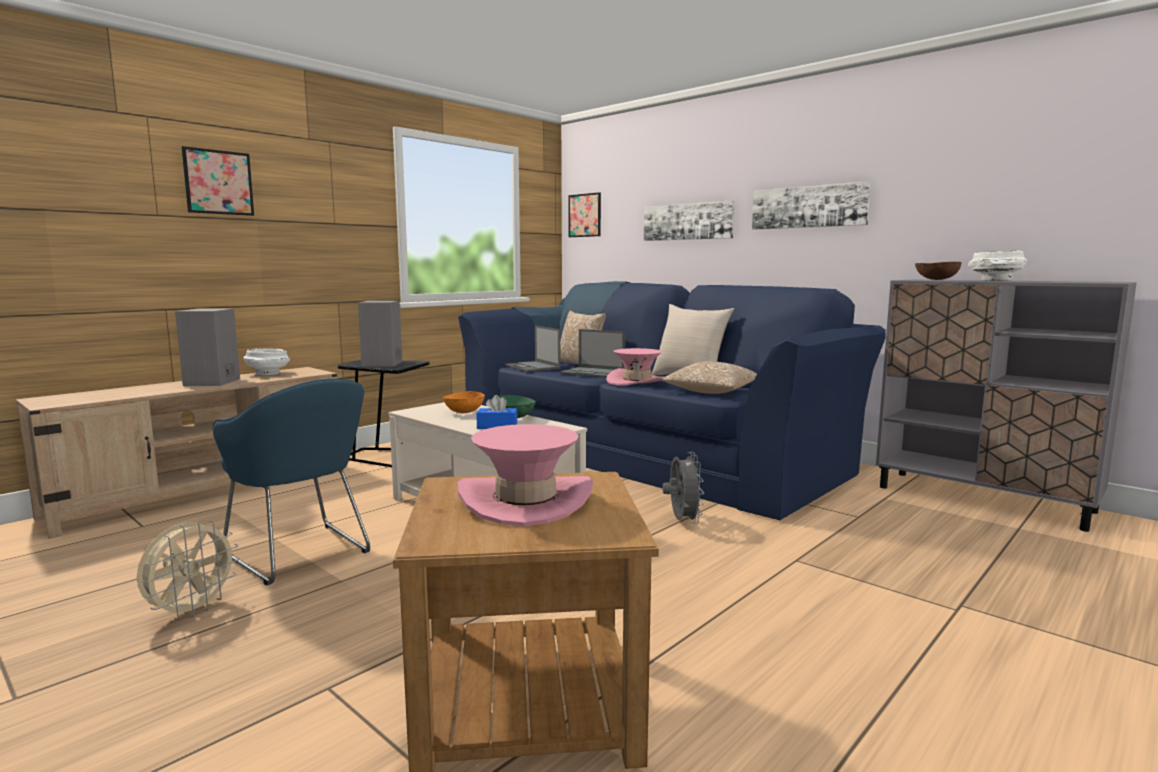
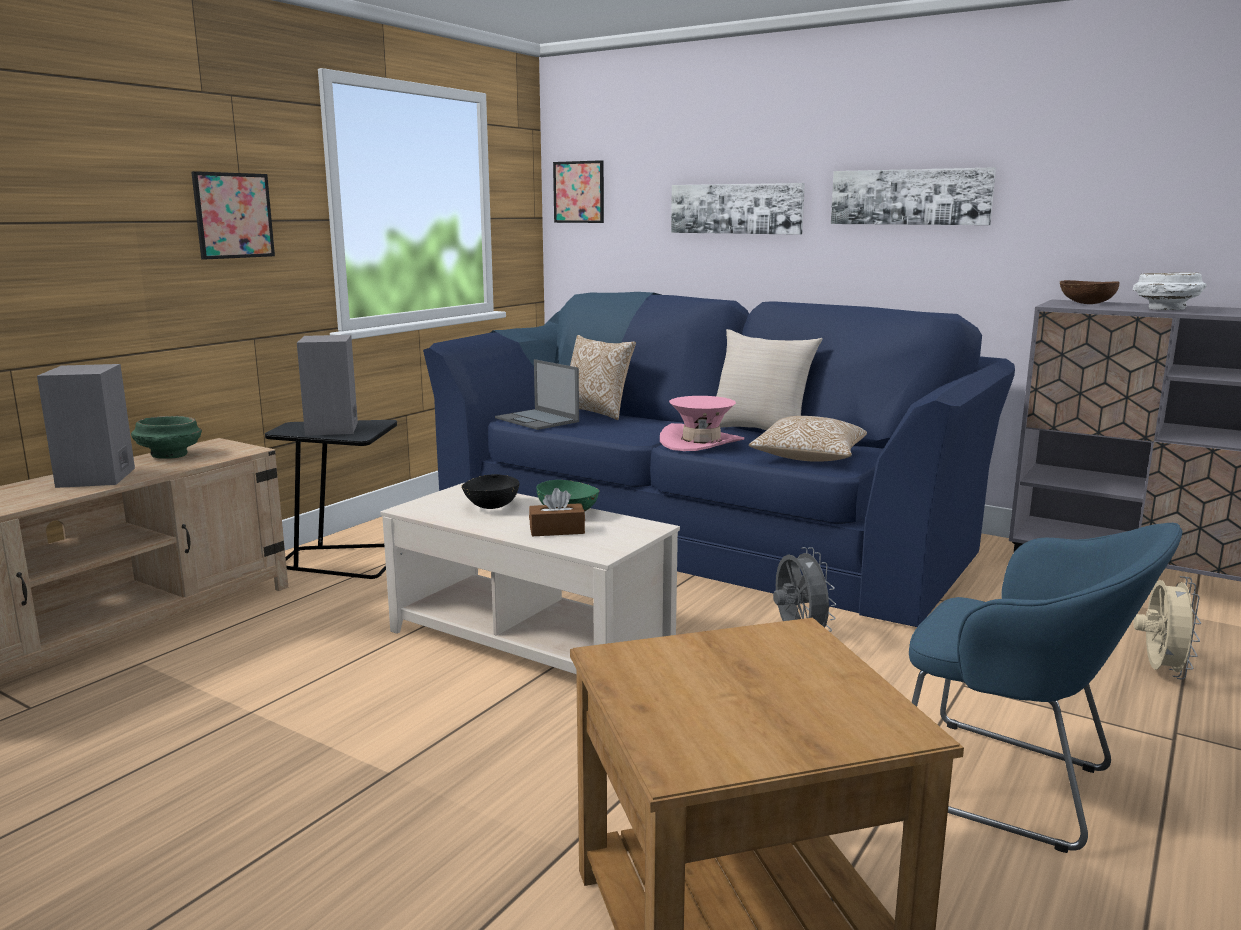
camera: 10 degrees left, 5 degrees up
(191, 611) = (195, 845): beige fan -> beige fan (1159, 671)
(218, 182) = (76, 166): picture -> picture (233, 215)
(267, 374) = (169, 455): white bowl -> green bowl
(302, 555) = (308, 737): blue armchair -> blue armchair (1013, 787)
(464, 412) = (491, 506): orange bowl -> black bowl
(497, 426) = (557, 530): blue tissue box -> brown tissue box
(525, 500) = (740, 680): pink hat -> none
(593, 373) = (630, 428): laptop -> none

